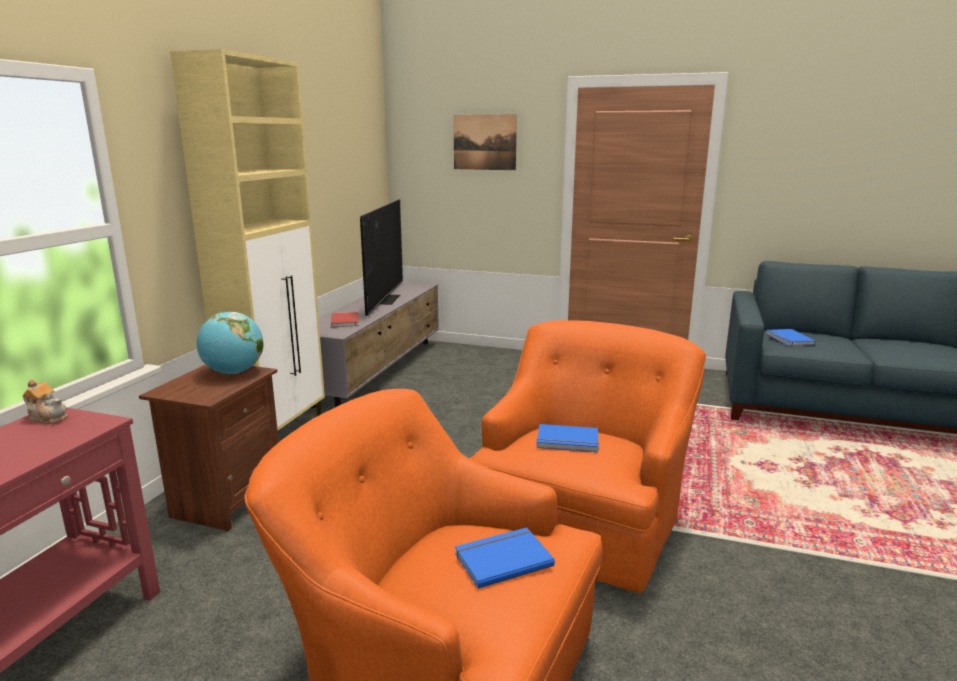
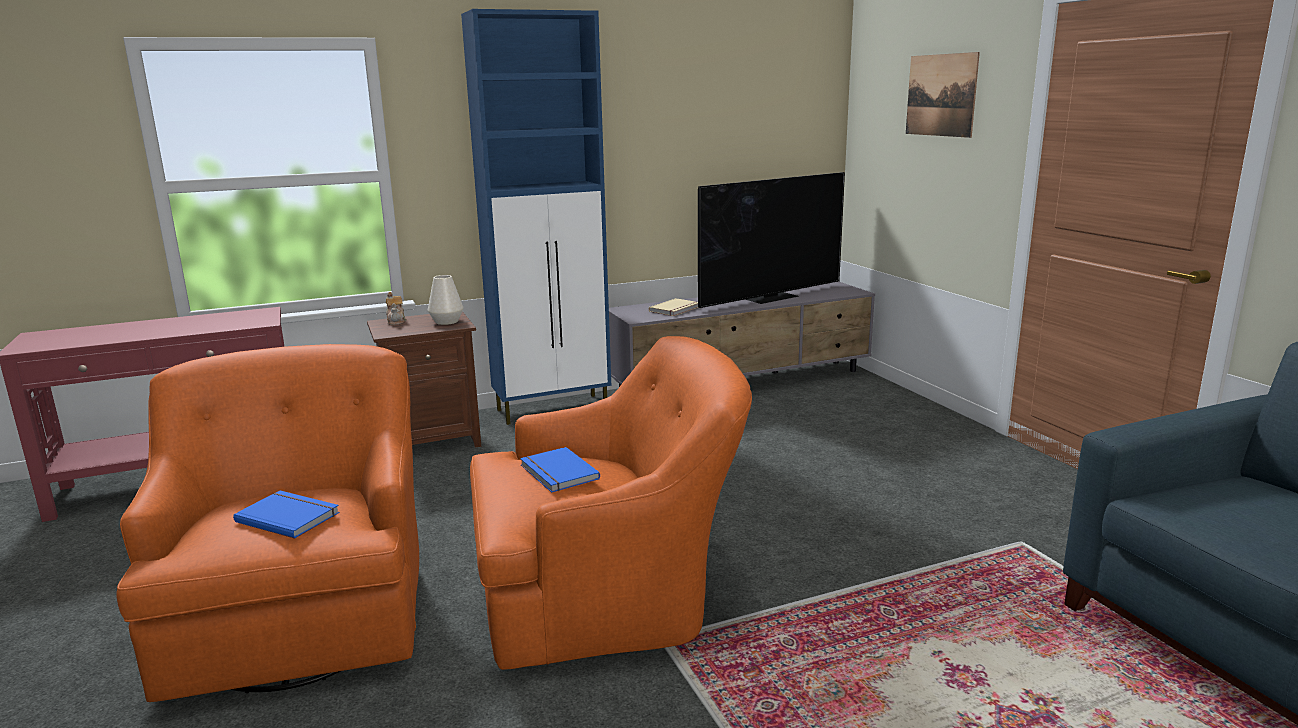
camera: 50 degrees right, 0 degrees up
(48, 417) = (259, 312): teapot -> teapot (396, 321)
(234, 372) = (446, 322): globe -> white vase
(279, 435) = (554, 409): beige cabinet -> blue cabinet
(346, 321) = (676, 309): red book -> beige book
(788, 339) = (1222, 499): blue book -> none

